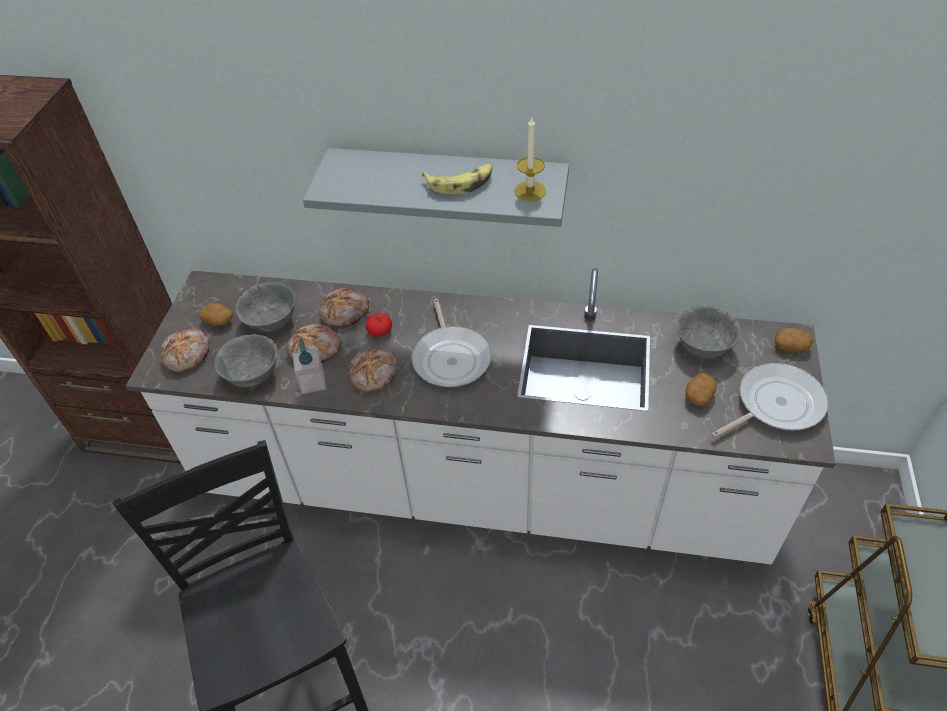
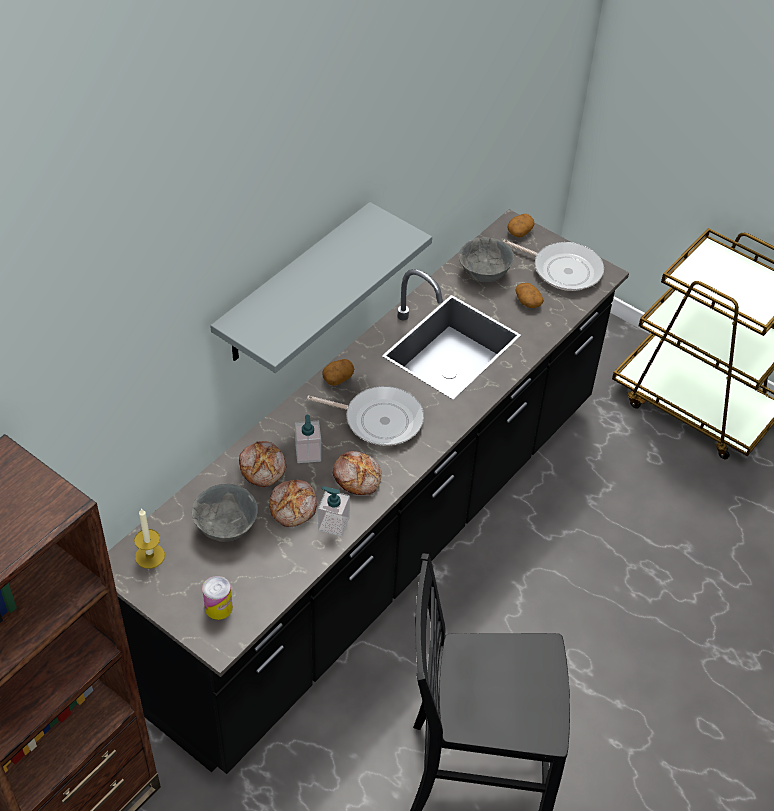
camera: 65 degrees left, 0 degrees up
(188, 355) = (218, 608): bread -> can
(219, 321) = (190, 568): potato -> potato (338, 378)
(252, 374) = (287, 565): grey bowl -> none
(379, 331) = (308, 453): tomato -> soap dispenser
(460, 183) = (340, 267): banana -> none
(481, 486) = (380, 543): white counter -> black counter
(530, 191) = (386, 236): candle -> candle (150, 556)
(775, 404) = (563, 269): frying pan -> frying pan turned 120 degrees clockwise

